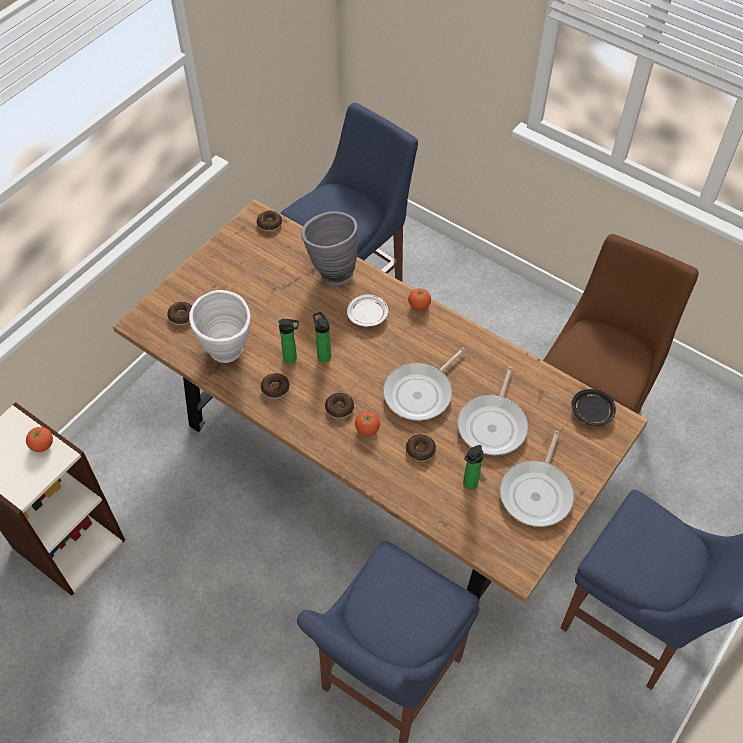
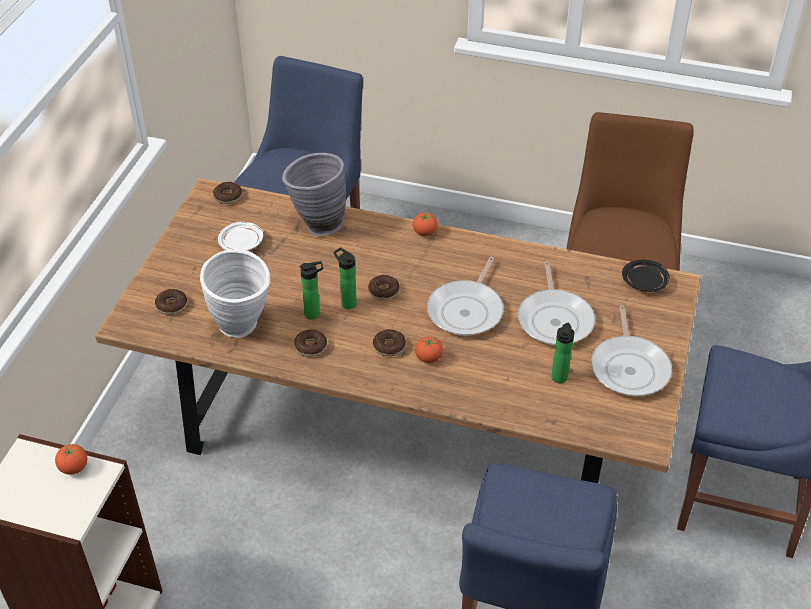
camera: 20 degrees left, 10 degrees down
(368, 315) = (376, 254): white plate -> white plate (241, 243)
(420, 450) = (493, 362): donut -> donut (384, 291)

